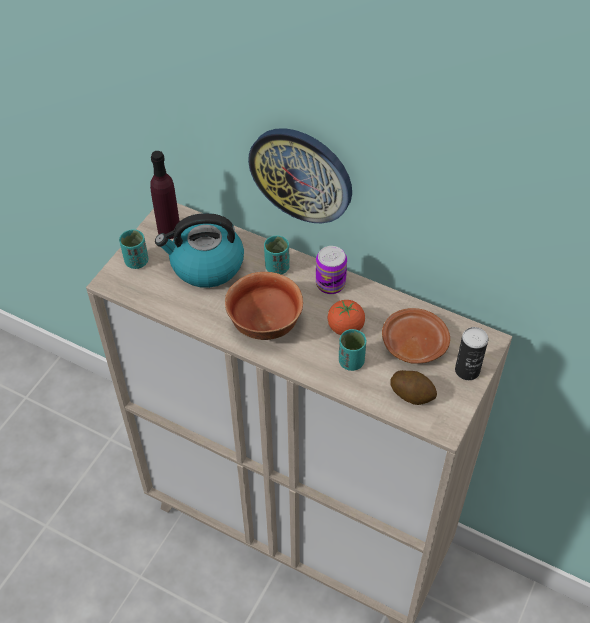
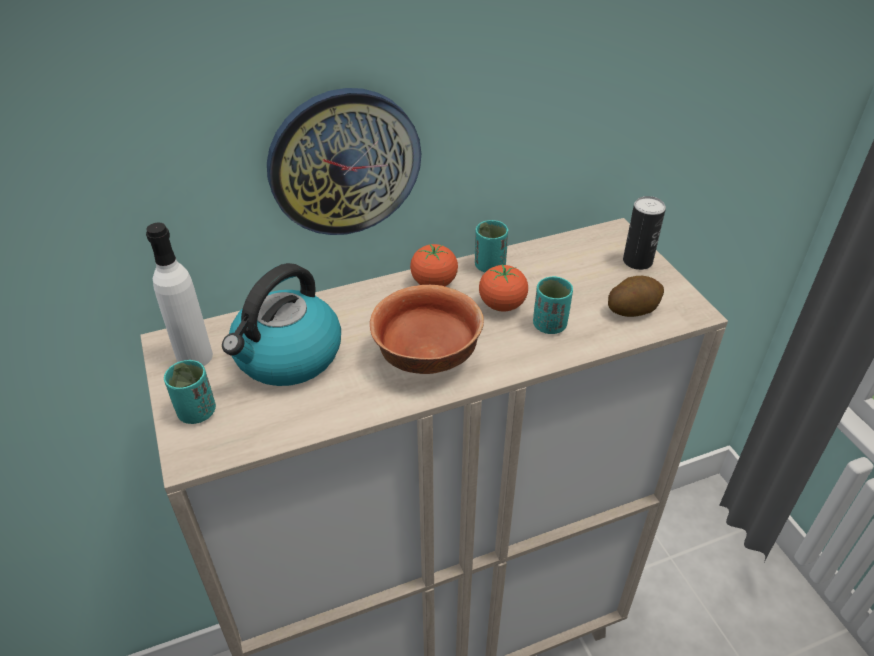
camera: 50 degrees left, 10 degrees down
(169, 230) = (194, 357): purple bottle -> white bottle
(277, 267) = (364, 306): turquoise cup -> turquoise cup (489, 266)
(330, 284) = (434, 283): can -> tomato
(413, 343) = (570, 274): brown plate -> none

